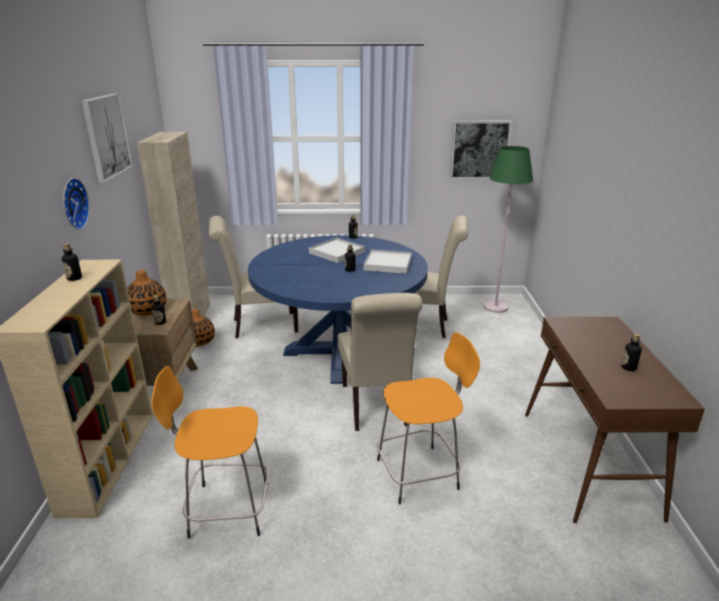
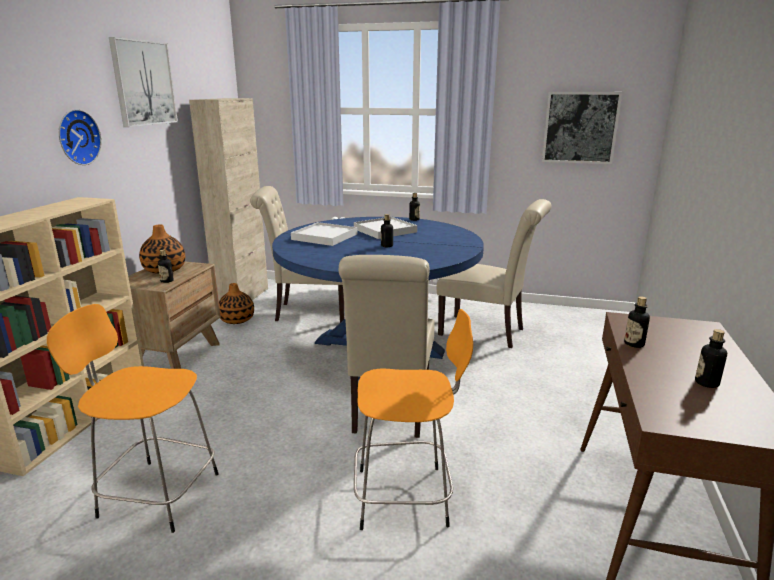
camera: 15 degrees right, 5 degrees down
(74, 278) = (50, 208): bottle -> bottle (634, 344)
(387, 264) = (435, 244): white tray -> white tray (324, 237)
(495, 307) = (591, 323): green floor lamp -> none

